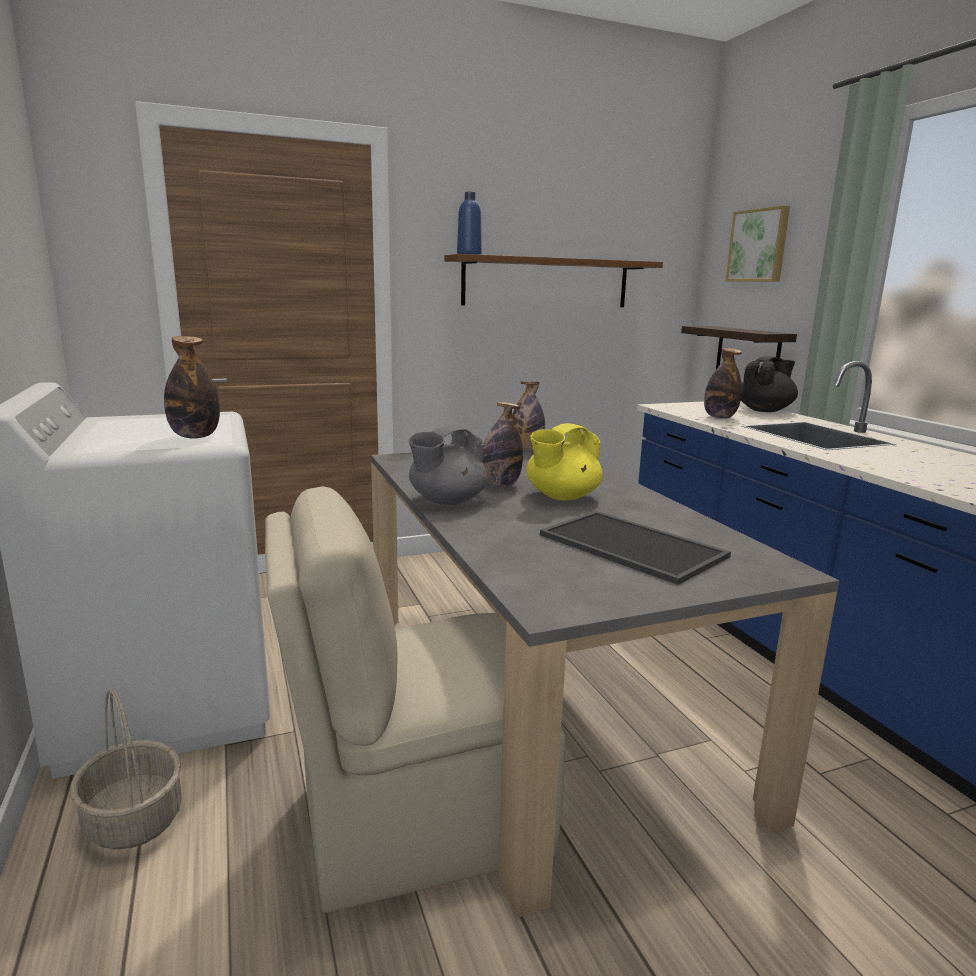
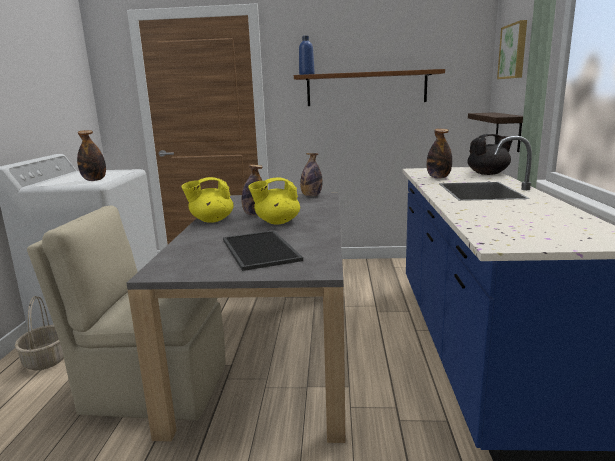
camera: 25 degrees right, 0 degrees up
(446, 501) = (211, 220): grey teapot -> yellow teapot

